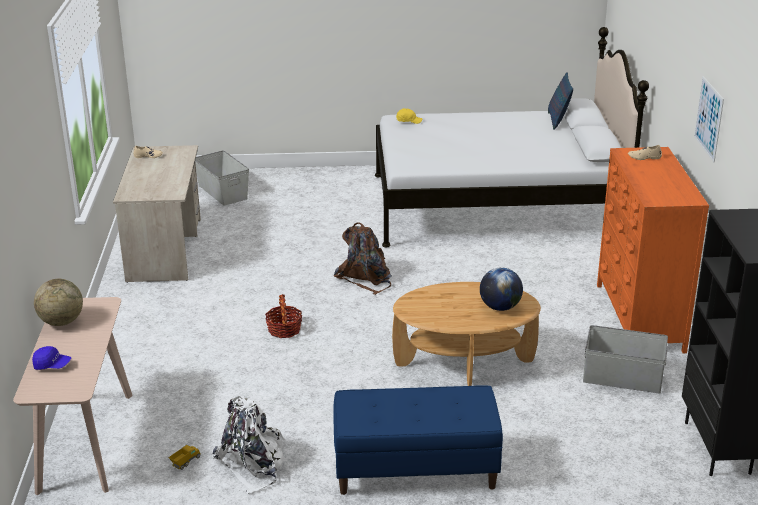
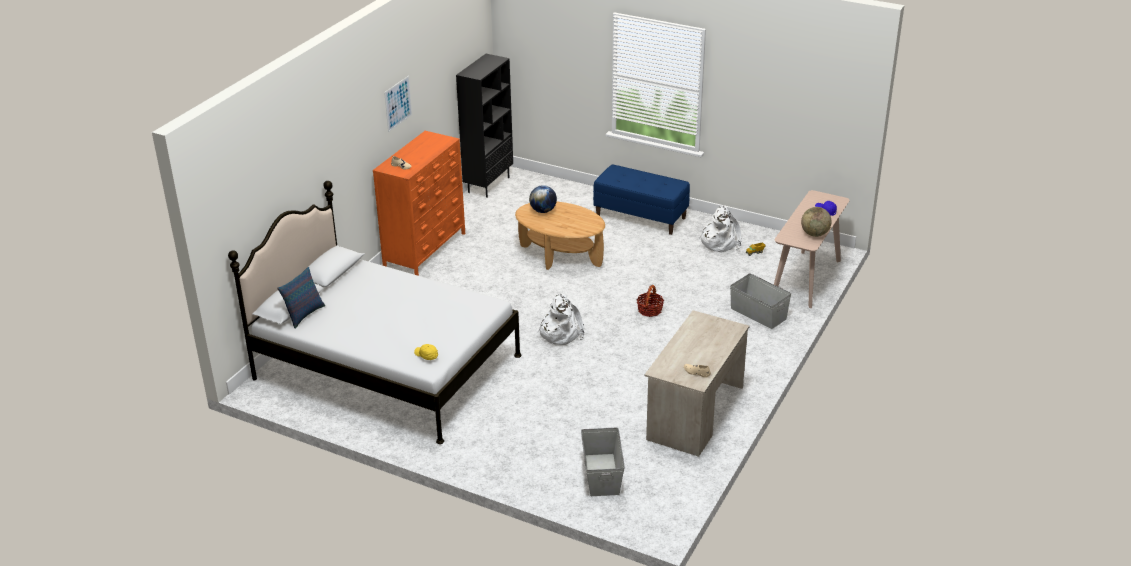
camera: 150 degrees left, 5 degrees up
(365, 278) = (560, 333): brown backpack -> white backpack
(623, 378) = (485, 223): grey storage box -> grey storage box (758, 313)

